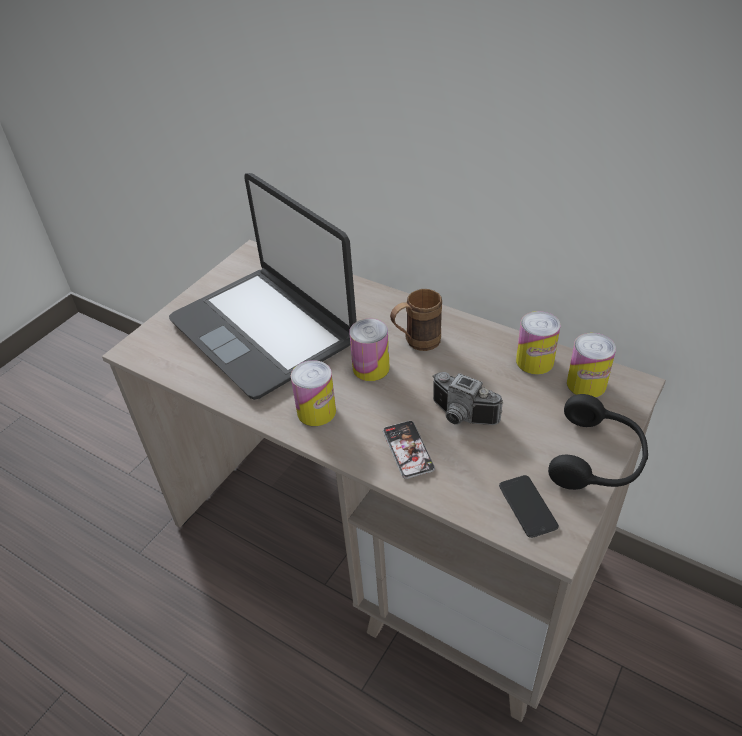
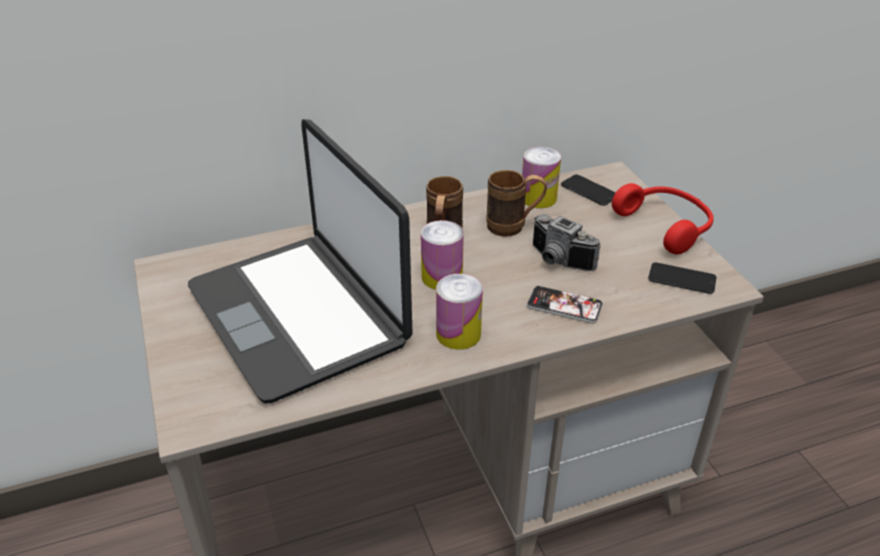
camera: 55 degrees left, 5 degrees down
(264, 330) = (300, 314): laptop -> laptop turned 60 degrees clockwise
(460, 417) = (557, 261): camera -> camera turned 60 degrees clockwise
(477, 369) = (514, 227): none -> brown mug
(586, 384) = (589, 191): can -> phone
(598, 458) = (666, 226): black headphones -> red headphones

